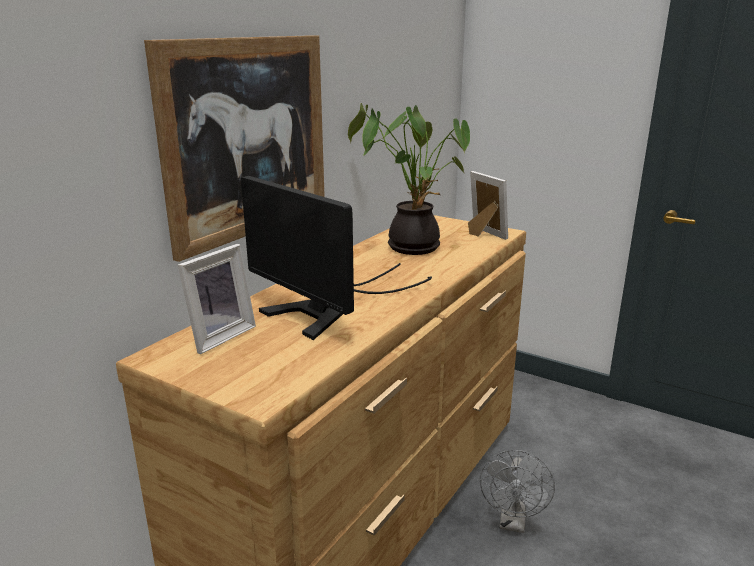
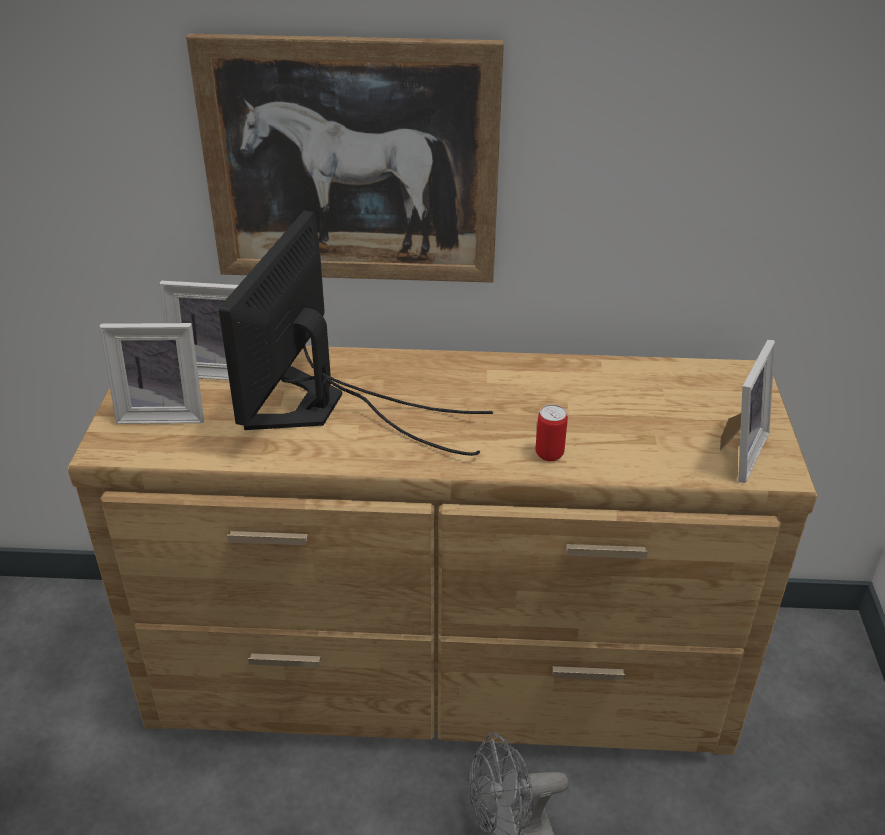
camera: 60 degrees right, 15 degrees up
(246, 366) = (163, 412): none -> picture frame
(412, 246) = (604, 401): potted plant -> none
(443, 267) = (549, 454): none -> can

